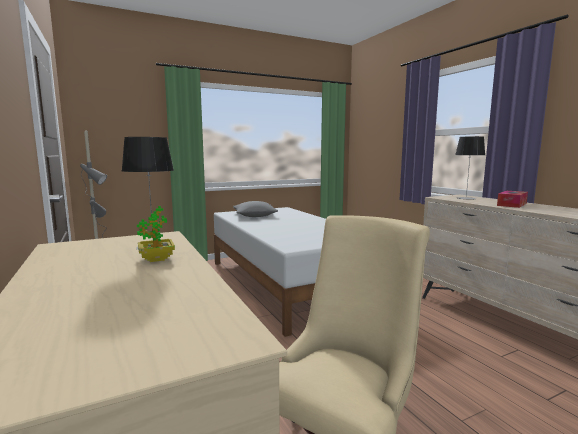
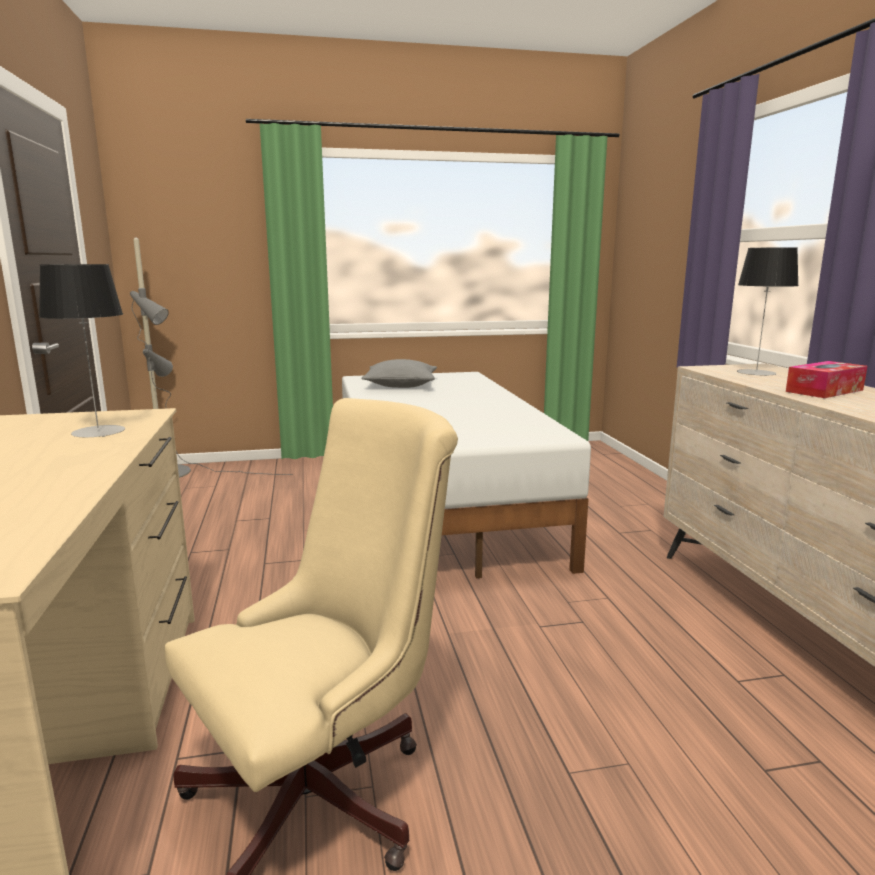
camera: 15 degrees right, 5 degrees up
(156, 259) = (72, 450): potted plant -> none

